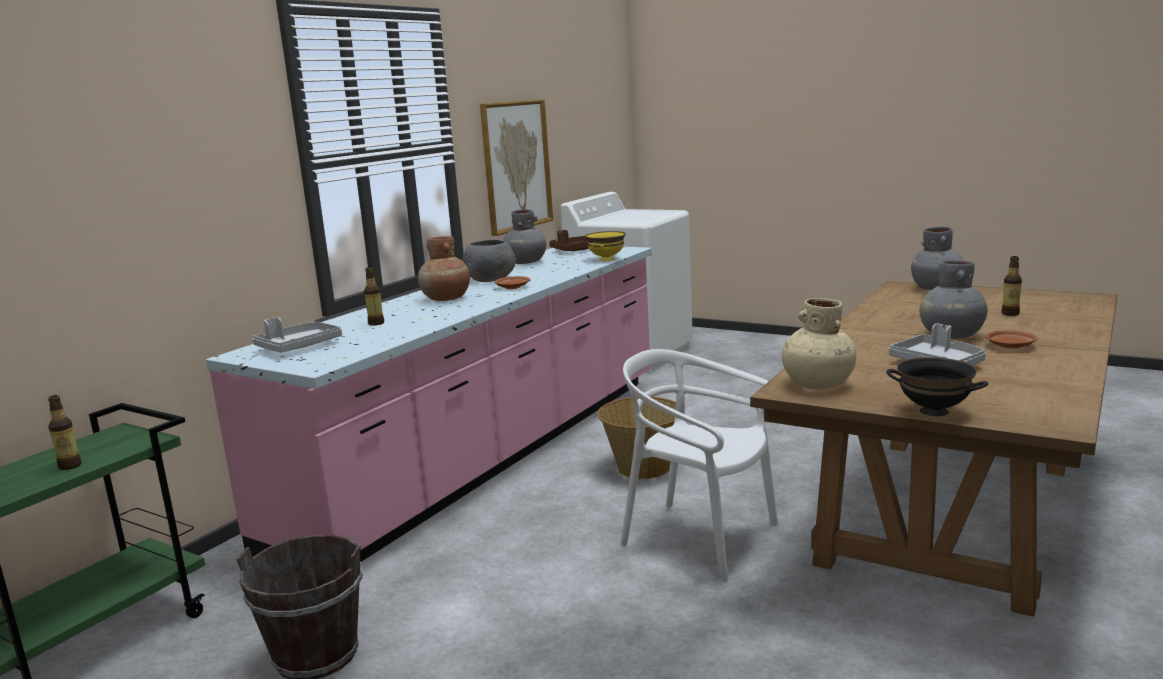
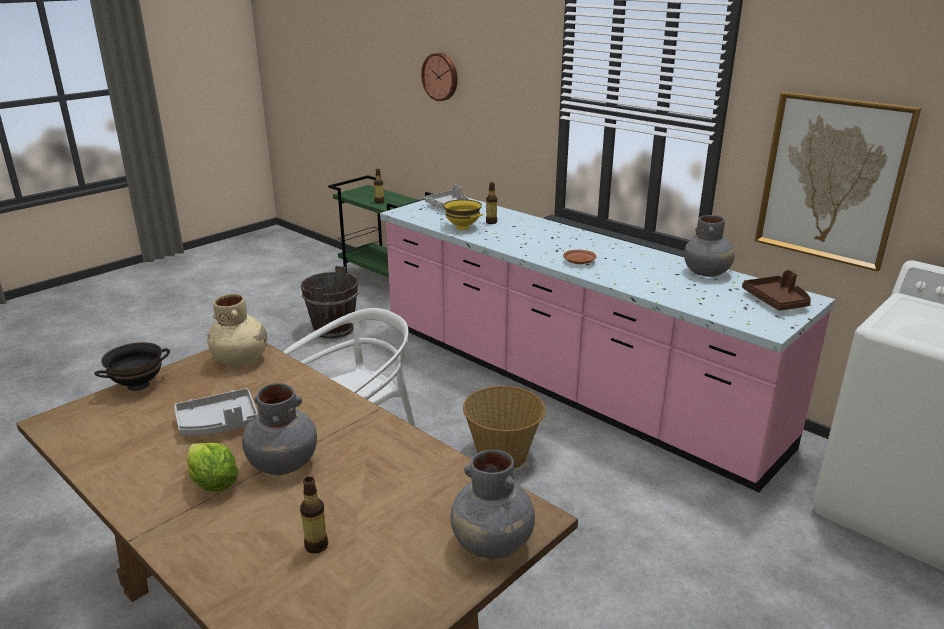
camera: 100 degrees right, 10 degrees up
(77, 181) = (441, 77): none -> wall clock
(446, 299) = (554, 240): brown vase -> none
(491, 279) = (623, 256): grey bowl -> none
(607, 259) = (703, 310): yellow bowl -> yellow bowl (462, 227)
(1010, 346) = (213, 484): brown plate -> lettuce

